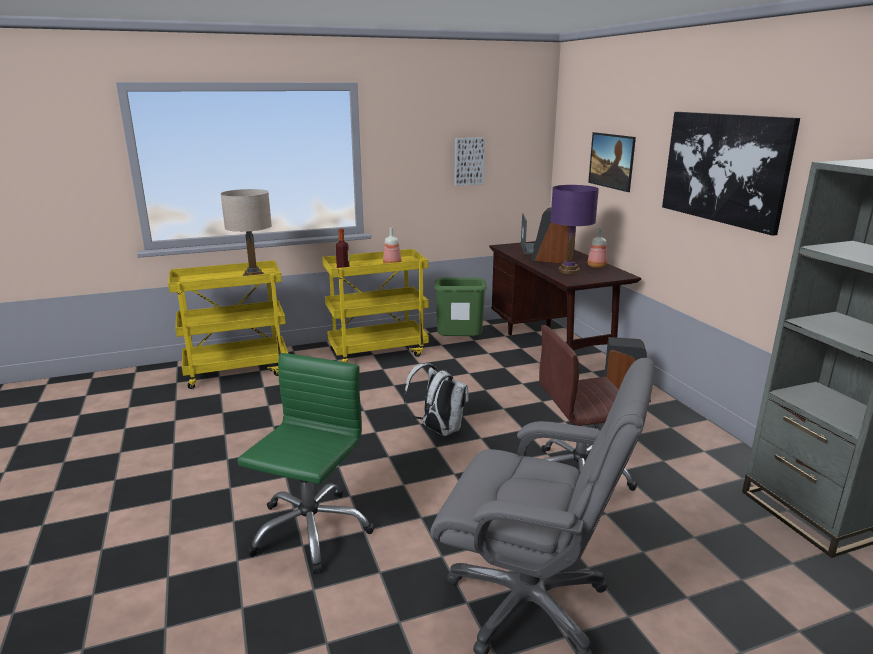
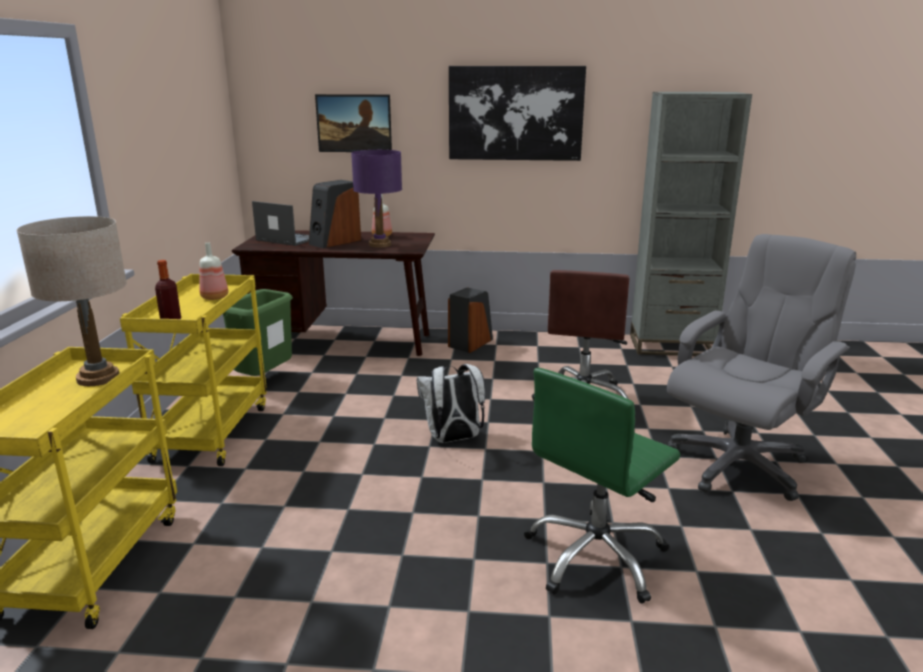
camera: 65 degrees left, 0 degrees up
(310, 530) = (596, 557): green office chair -> green office chair turned 90 degrees counterclockwise
(468, 161) = (183, 143): picture -> none

